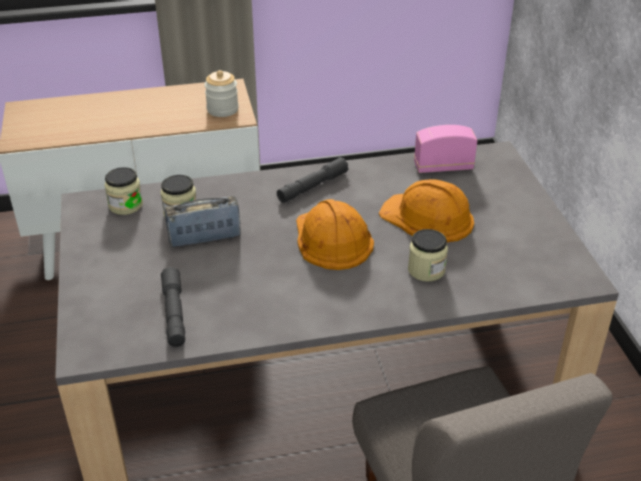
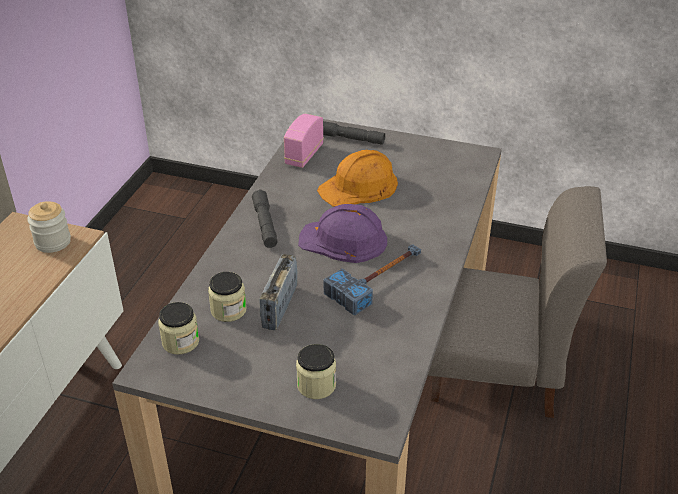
camera: 60 degrees left, 0 degrees up
(174, 313) = (367, 356): grey flashlight -> grey flashlight (350, 138)
(290, 281) = (378, 280): none -> hammer
(331, 239) = (344, 240): orange hard hat -> purple hard hat
(426, 270) = (418, 211): jar -> jar (316, 385)

